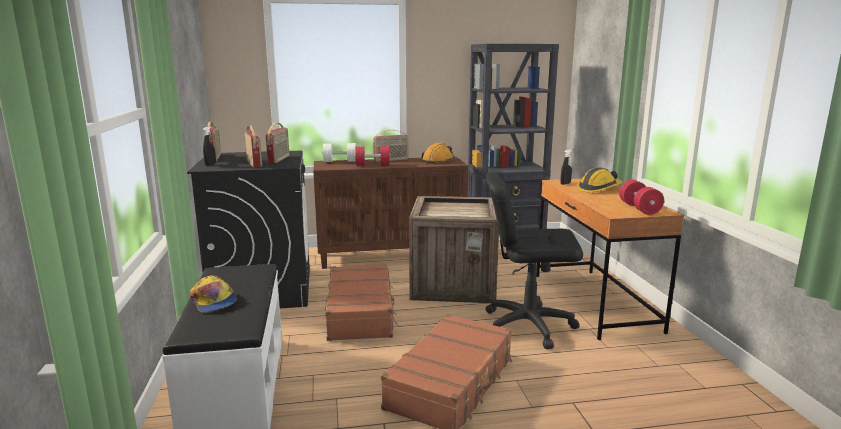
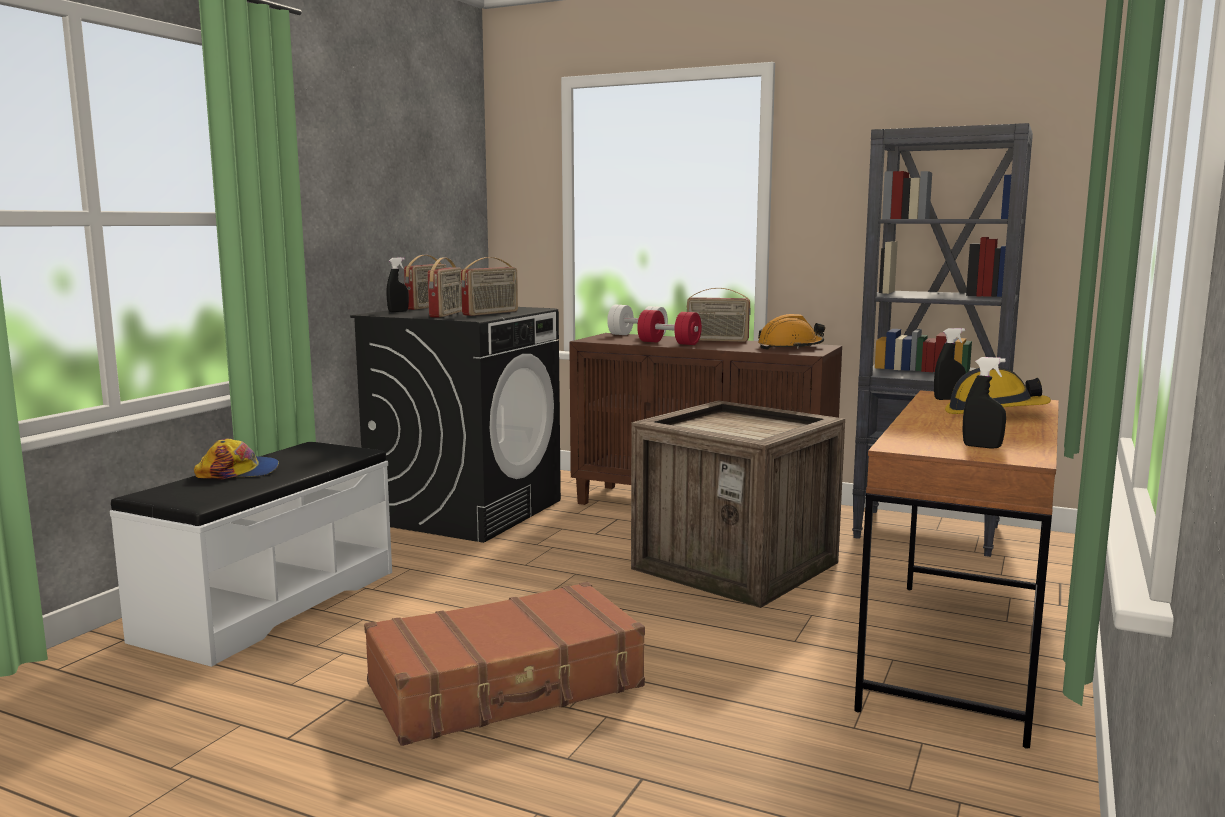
camera: 35 degrees right, 5 degrees down
(214, 301) = (239, 471): cap -> cap turned 105 degrees counterclockwise
(361, 312) = (538, 567): brown suitcase -> none
(528, 325) = (760, 652): black office chair -> none
(639, 208) = (982, 446): red dumbbell -> black spray bottle

